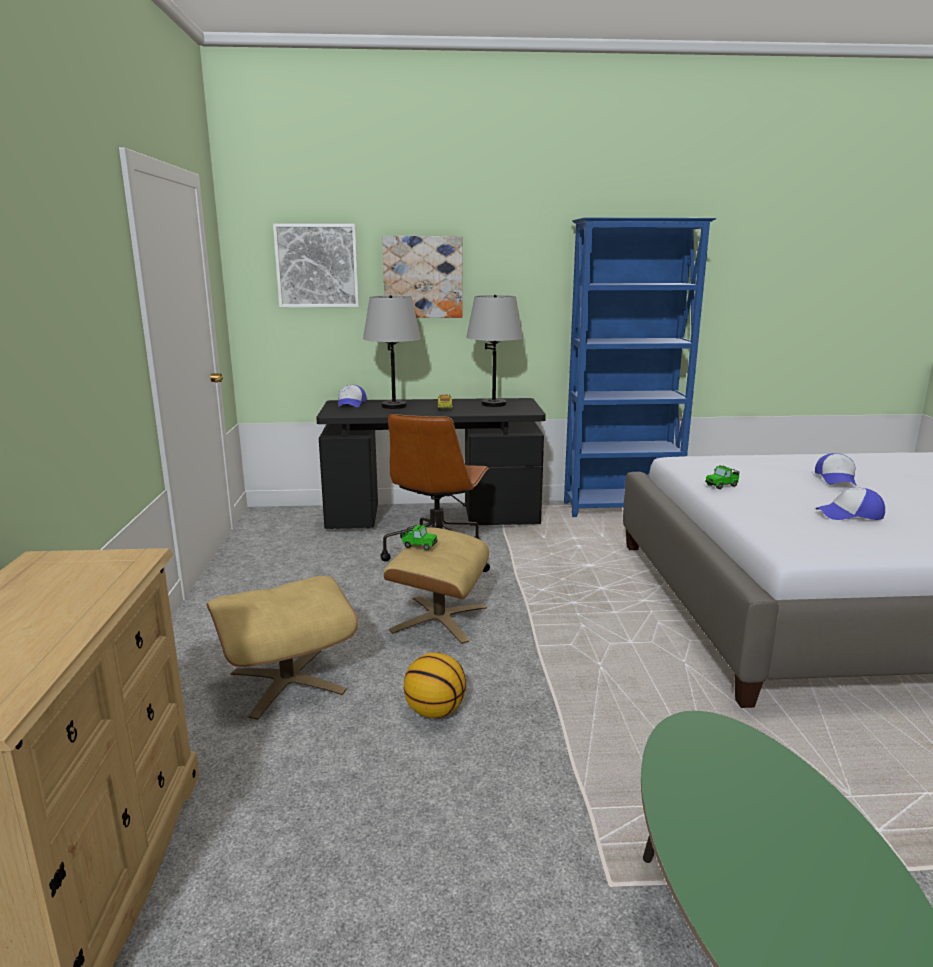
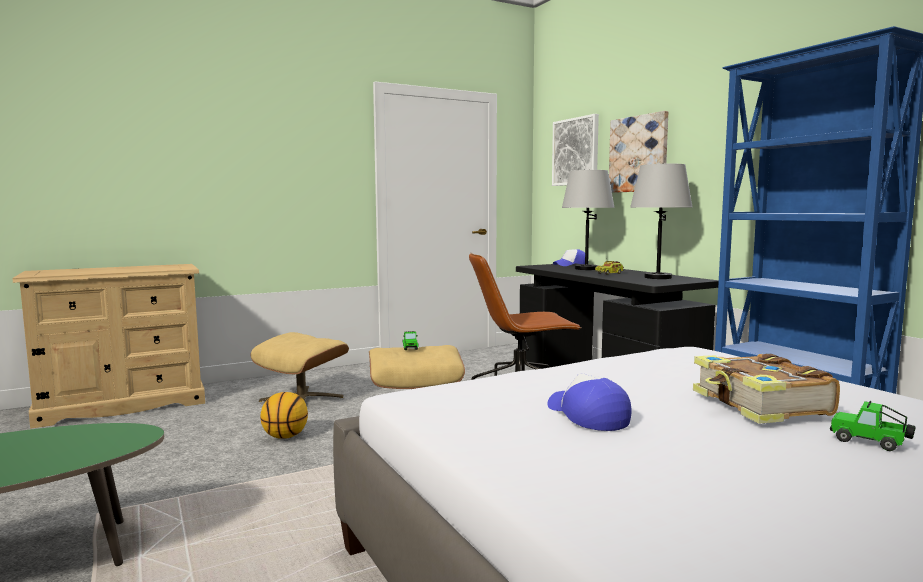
camera: 65 degrees right, 10 degrees down
(722, 485) = (607, 364): toy car -> toy car (870, 442)
(836, 478) = (760, 405): cap -> book

